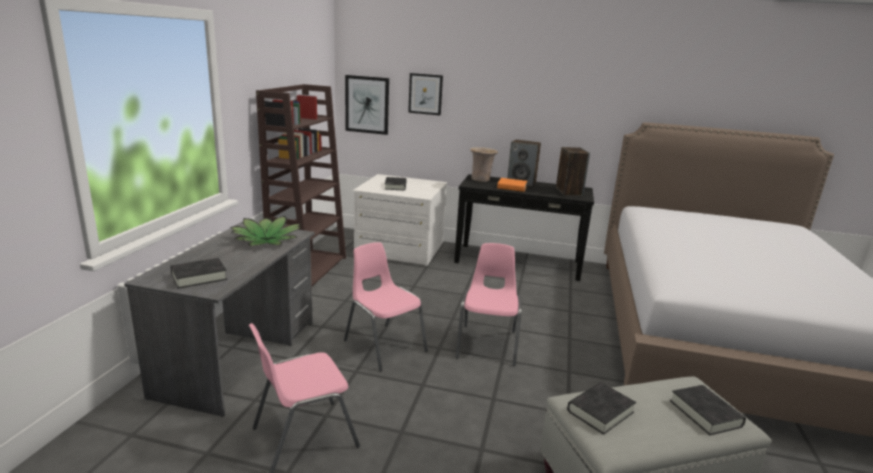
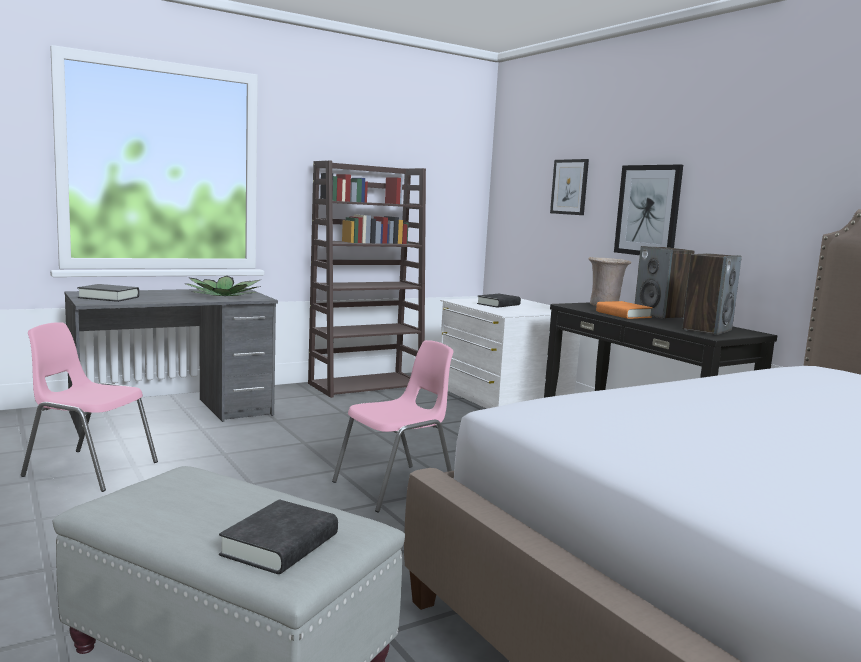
camera: 45 degrees right, 10 degrees down
(367, 104) = (514, 206): picture -> picture (648, 210)
(384, 345) = (292, 448): pink chair -> none
(600, 411) = (181, 488): black book -> none

